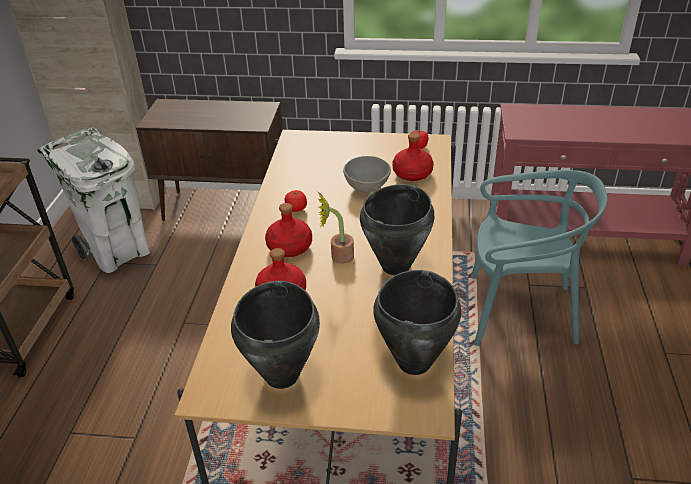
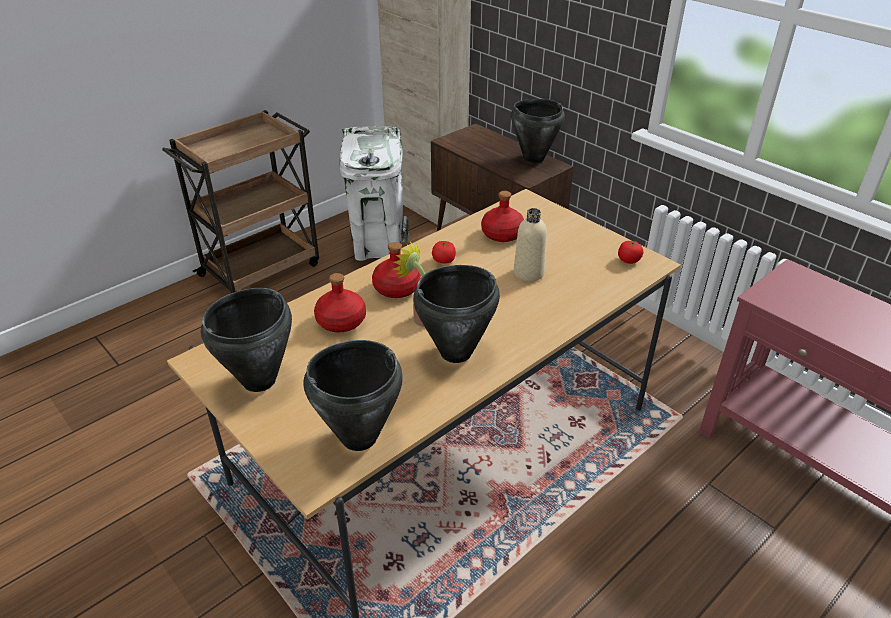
camera: 40 degrees right, 0 degrees up
(242, 108) = (533, 158): none -> black cooking pot
(367, 187) = (528, 273): grey bowl -> beige bottle
(412, 173) = (586, 281): red bottle -> red bottle (502, 234)
(519, 312) = (664, 502): turquoise chair -> none

